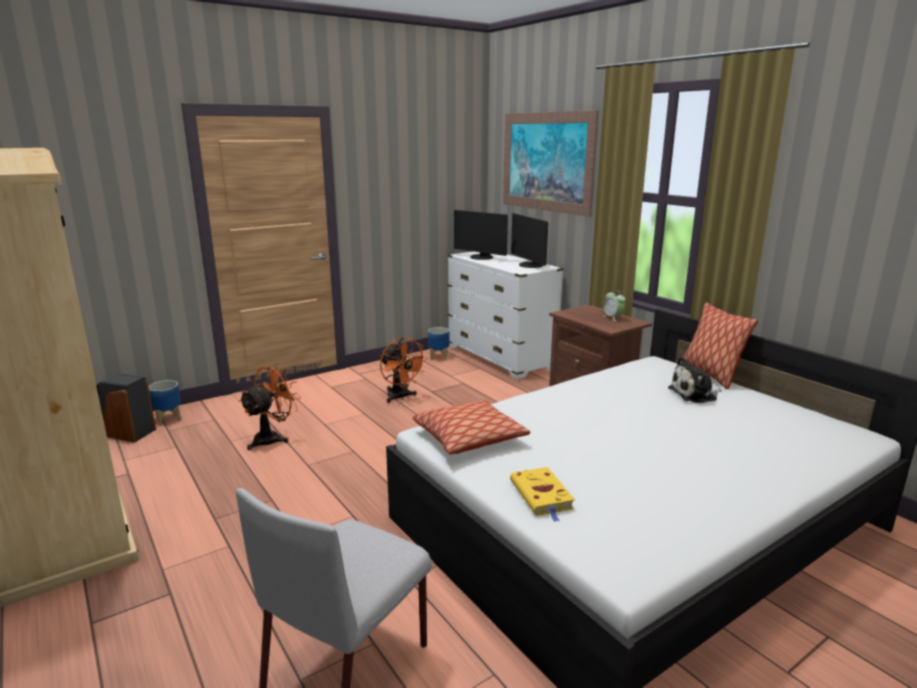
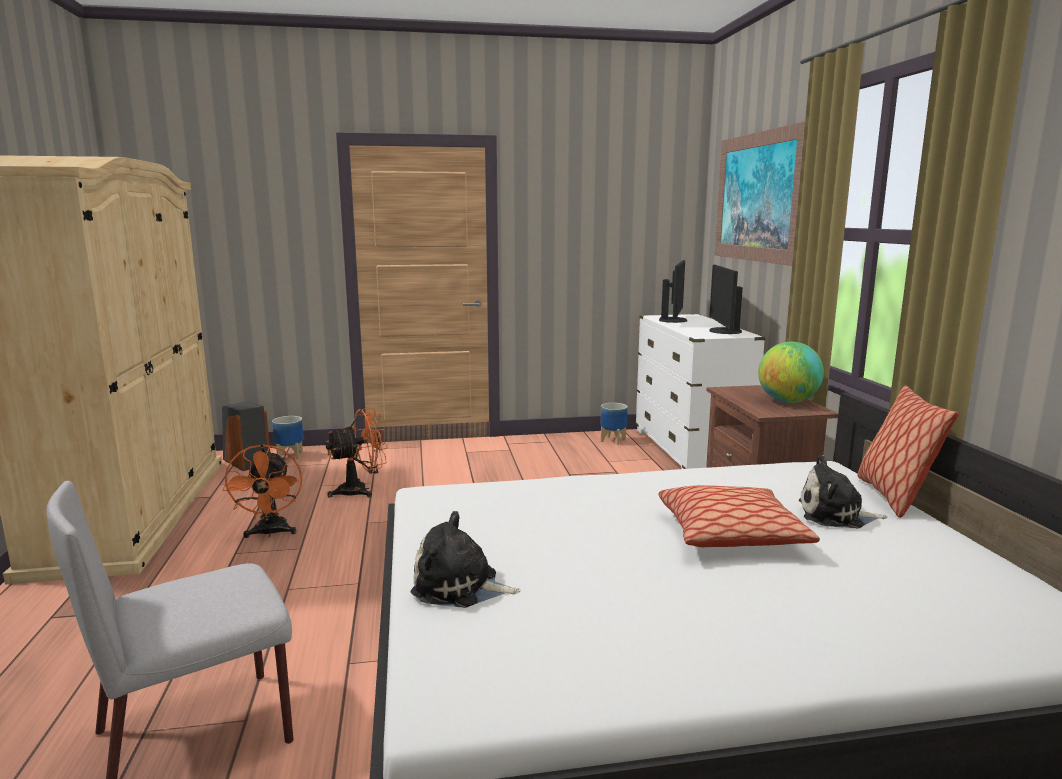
camera: 25 degrees right, 5 degrees down
(400, 397) = (528, 474): orange fan -> orange fan (270, 533)
(469, 438) = (461, 507): pillow -> pillow (730, 534)
(480, 257) = (674, 320): monitor -> monitor turned 135 degrees counterclockwise
(542, 496) = (460, 587): yellow book -> plush toy
(613, 318) = (787, 402): alarm clock -> globe

